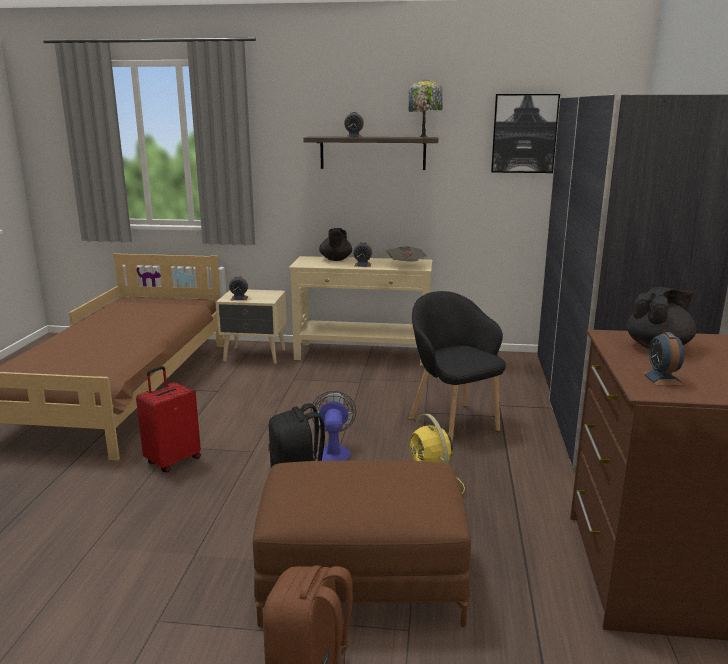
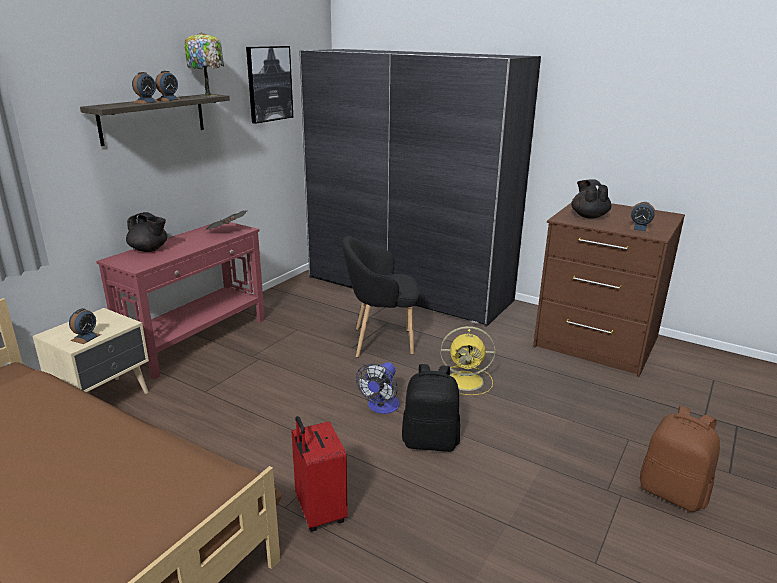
camera: 65 degrees left, 5 degrees up
(333, 451) = (381, 407): fan -> fan turned 90 degrees counterclockwise
(362, 265) = (192, 244): alarm clock -> alarm clock (168, 99)
(362, 577) = (569, 442): brown ottoman -> none
(363, 354) = (197, 340): beige console table -> red console table

